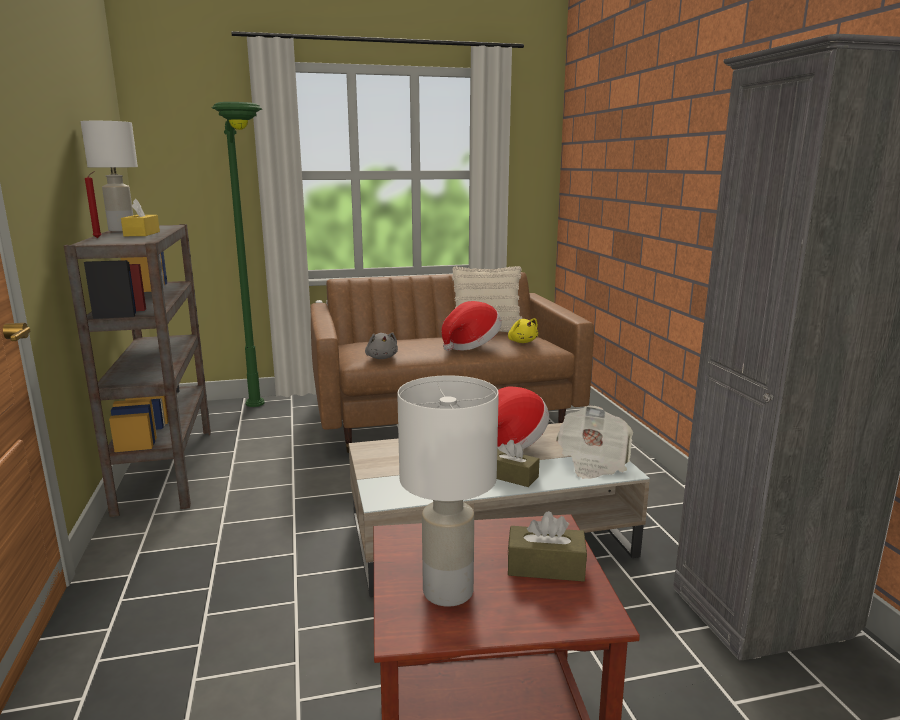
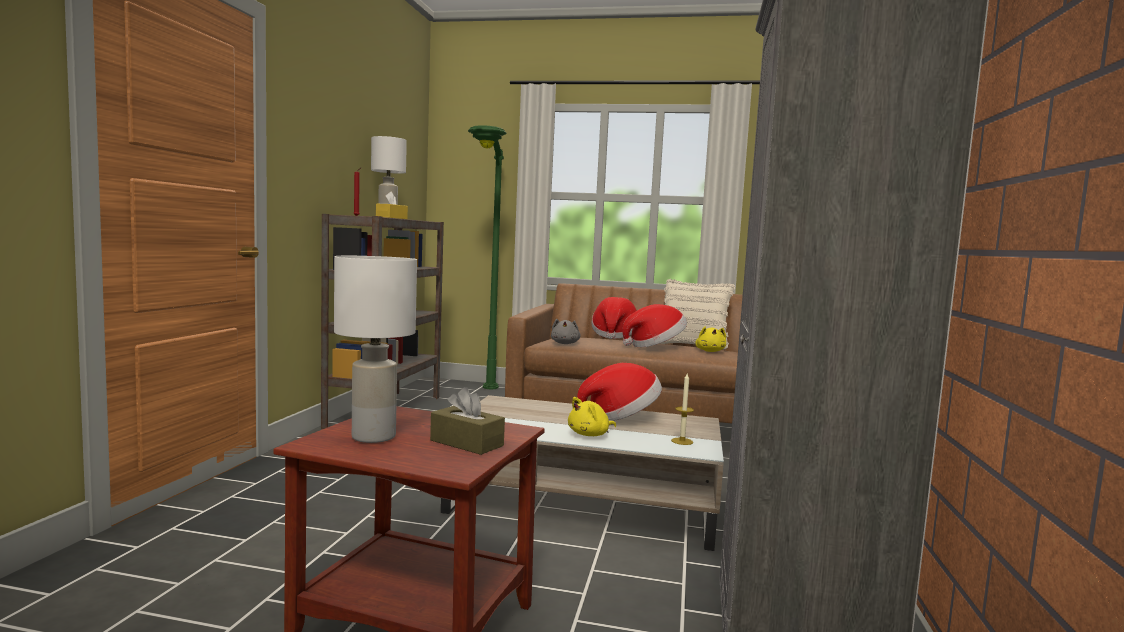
camera: 25 degrees right, 10 degrees down
(412, 335) = (614, 335): none -> hat
(511, 476) = (590, 435): brown tissue box -> yellow plush toy
(592, 462) = (682, 441): newspaper -> candle

